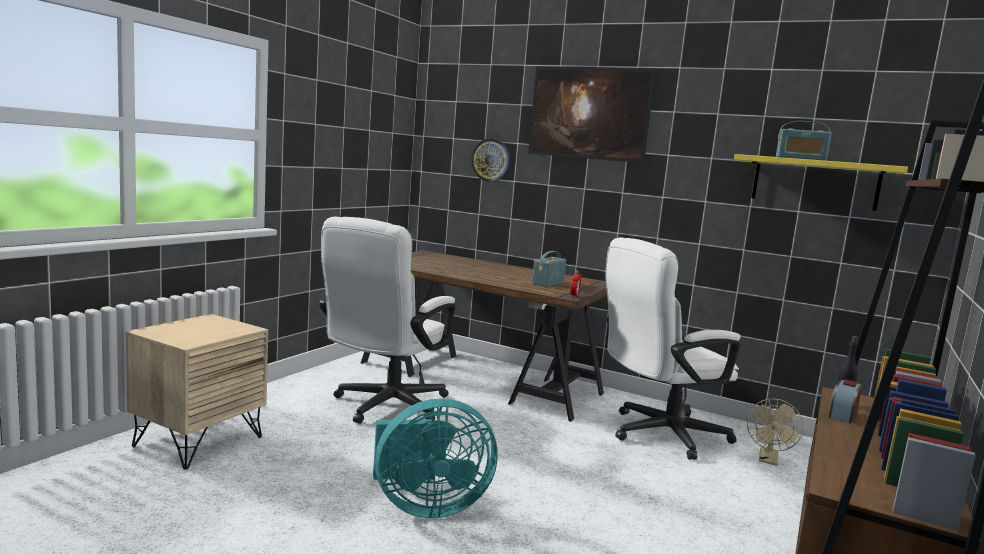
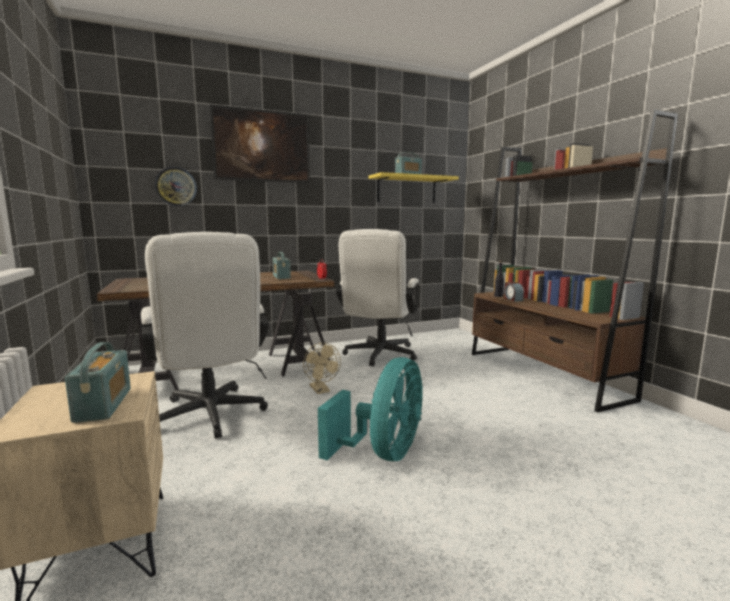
camera: 50 degrees left, 0 degrees up
(197, 335) = (104, 405): none -> radio
(768, 460) = (433, 347): beige fan -> beige fan (321, 390)

